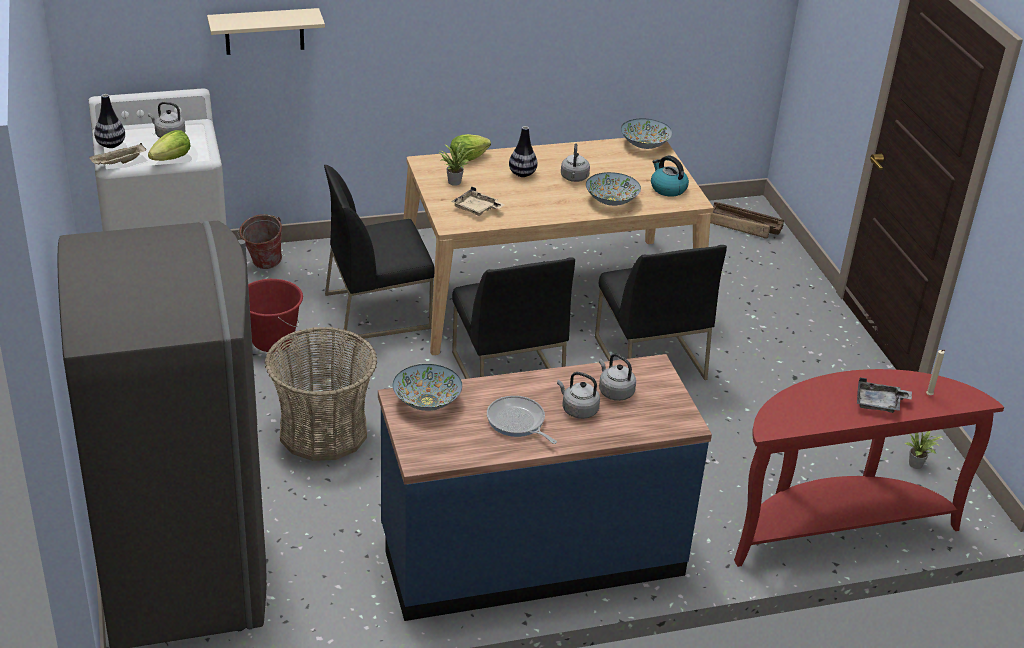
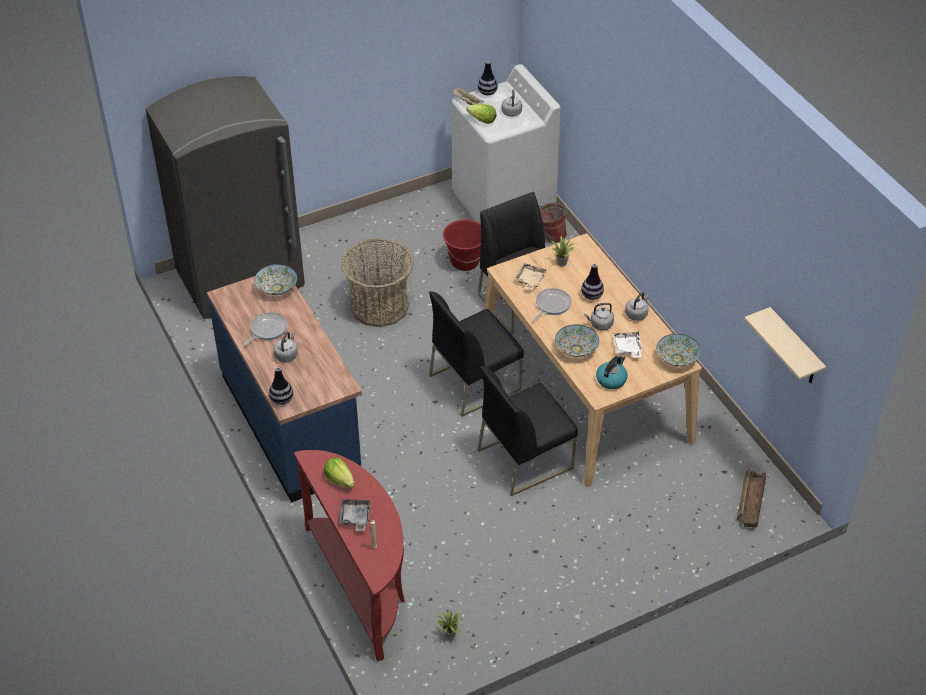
camera: 80 degrees right, 10 degrees up
(264, 31) = (590, 96): beige shelf -> beige shelf (794, 348)
(467, 158) = (600, 263): lettuce -> lettuce (339, 480)
(528, 202) = (551, 305): none -> frying pan
(614, 392) = (310, 369): grey kettle -> grey kettle (637, 314)
(619, 169) = (627, 348): none -> white tray
(671, 426) = (281, 400): none -> vase

